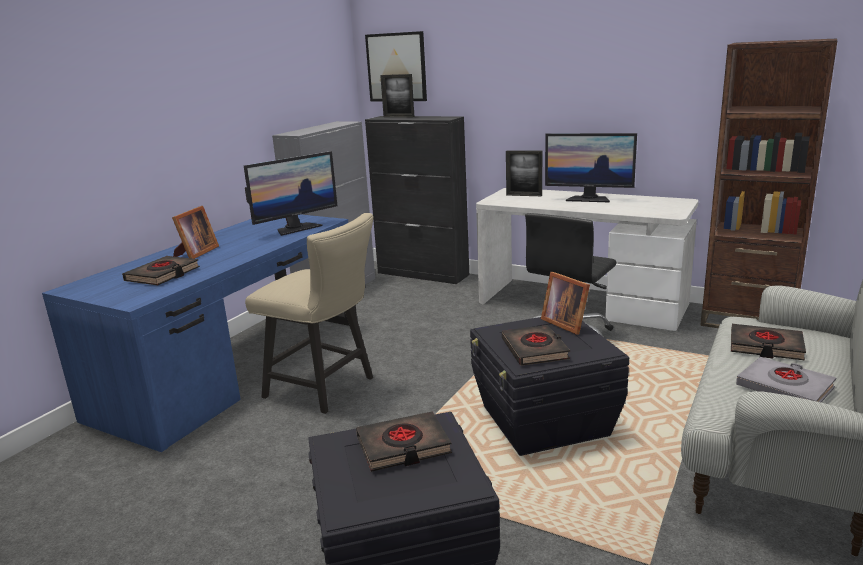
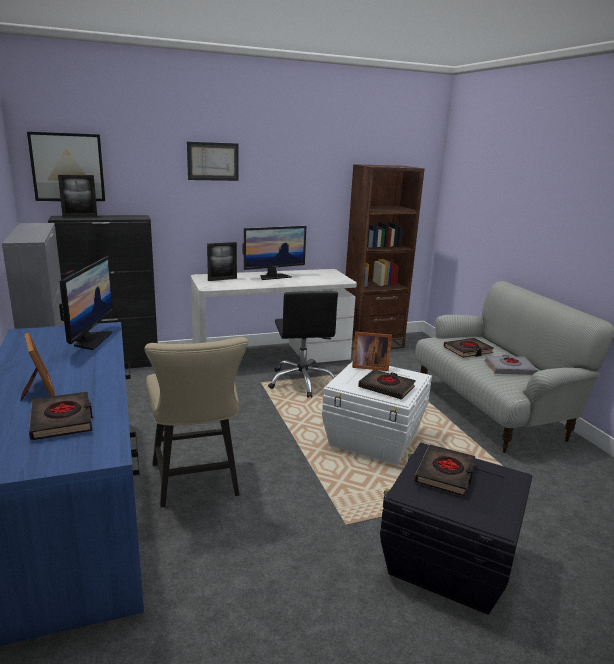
camera: 50 degrees left, 0 degrees up
(326, 388) = (197, 483): beige chair -> beige chair turned 90 degrees clockwise
(534, 52) = (213, 161): none -> picture
(544, 422) = (374, 439): black storage box -> white storage box

